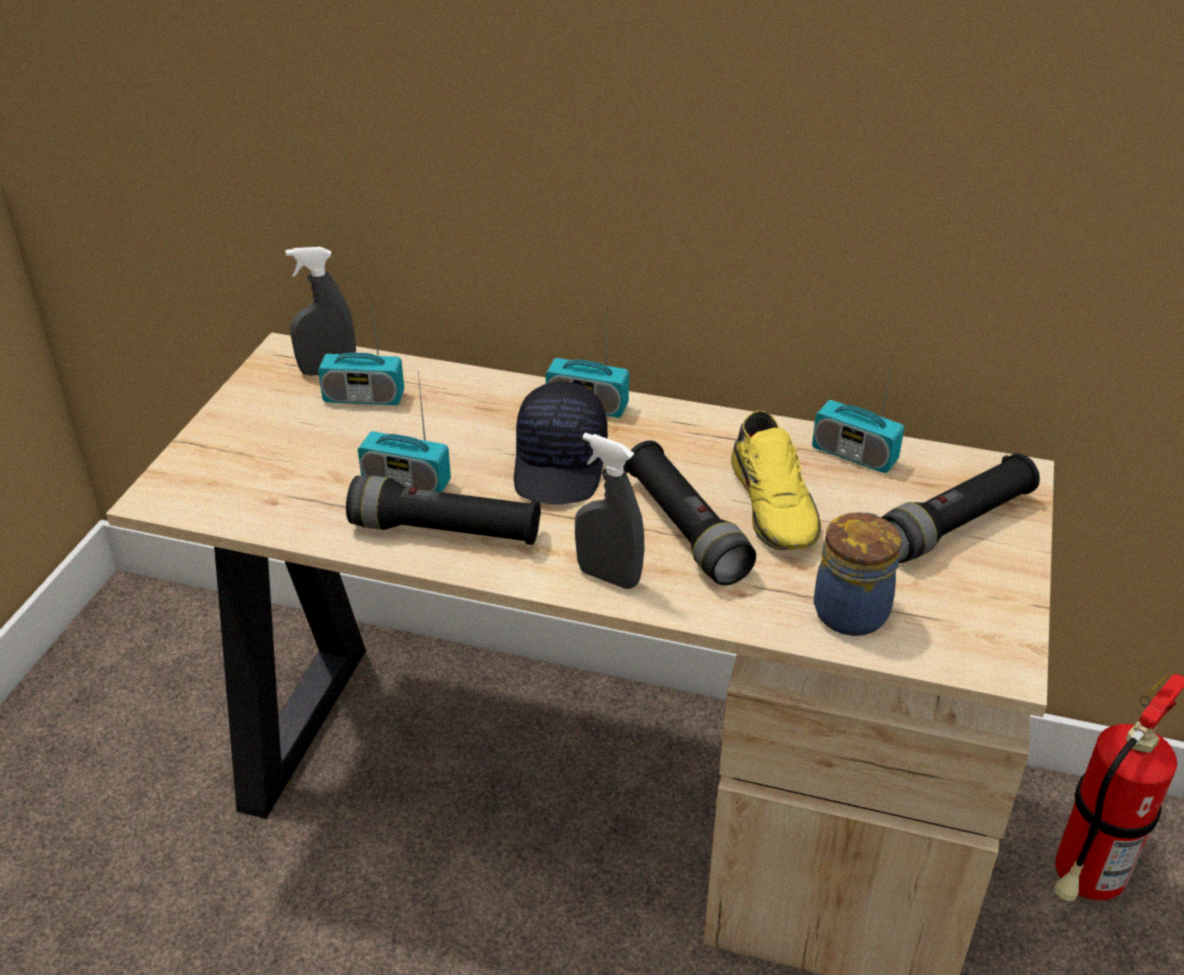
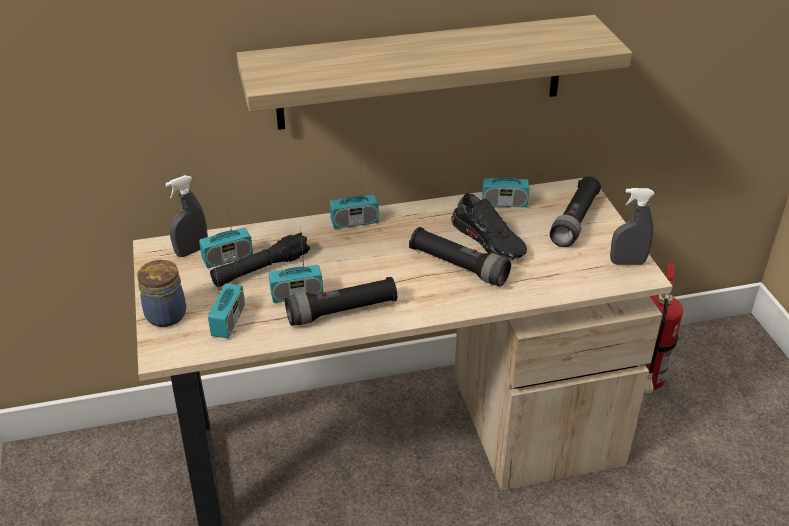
camera: 30 degrees left, 0 degrees up
(281, 486) = (228, 321): none -> radio
(392, 428) = (261, 269): none -> black flashlight
(561, 465) = (369, 257): black cap -> none
(608, 577) = (443, 302): grey spray bottle -> grey spray bottle (627, 262)
(742, 178) = (421, 72): none -> shelf
(775, 505) = (489, 240): yellow shoe -> black shoe
(851, 610) = (564, 276): jar -> jar (166, 313)

